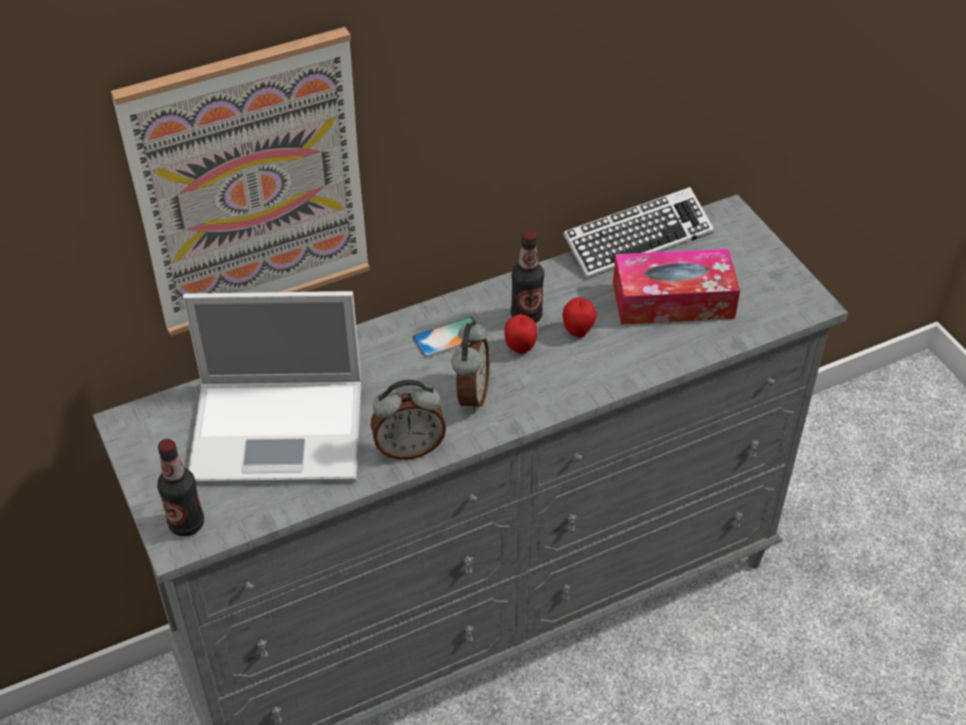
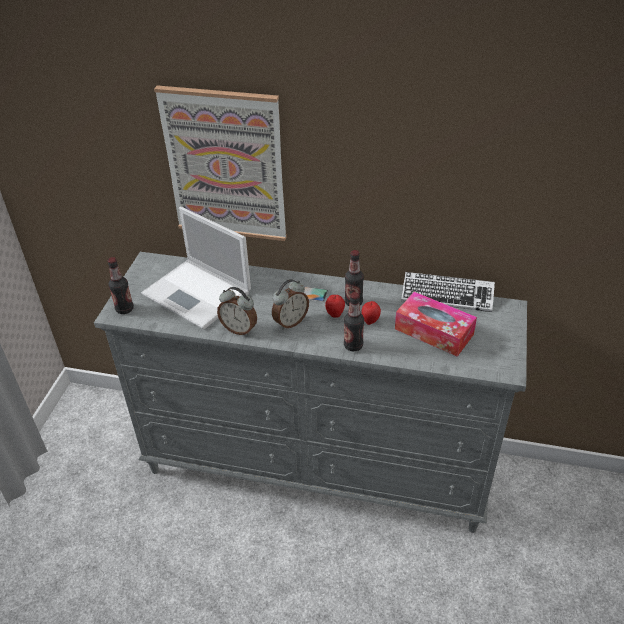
camera: 40 degrees right, 5 degrees down
(593, 379) = (353, 345): none -> bottle

